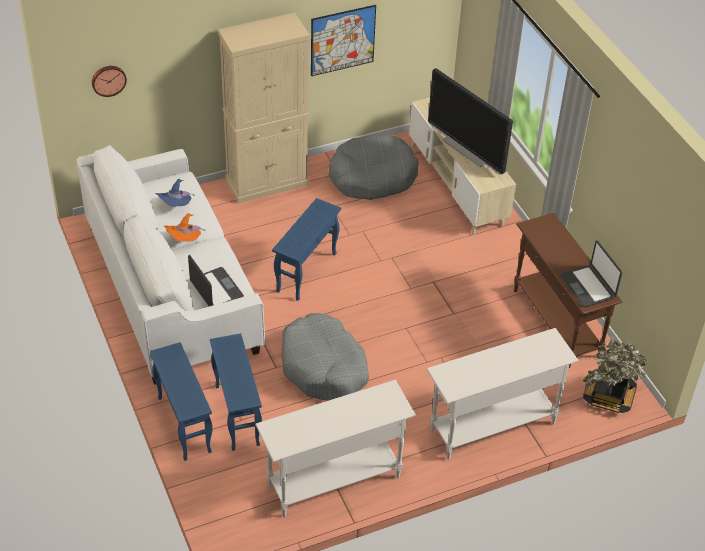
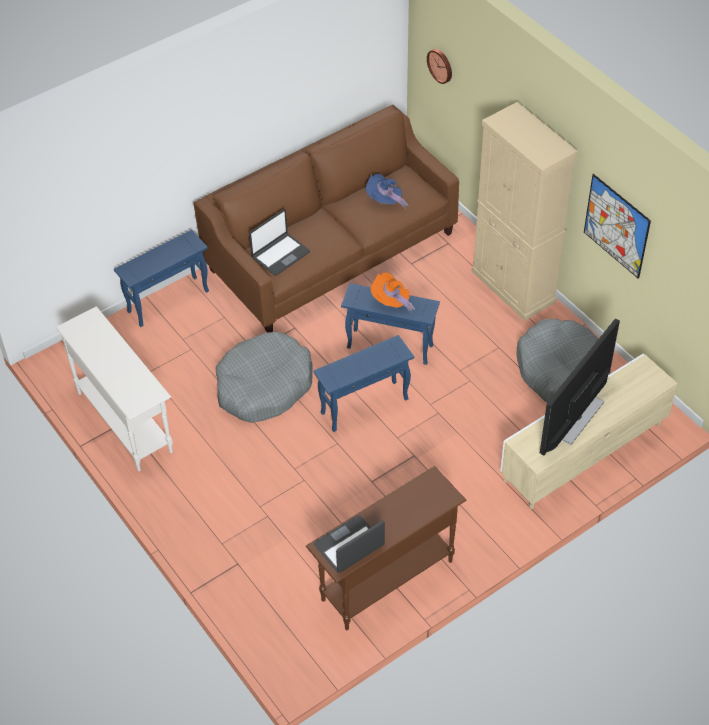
camera: 80 degrees right, 5 degrees up
(172, 290) = (331, 253): white sofa -> brown sofa
(184, 241) = (339, 218): orange hat -> orange hat (391, 301)
(237, 415) = (187, 335): blue side table -> blue side table (364, 406)
(492, 426) = (219, 539): white console table -> none
(608, 396) = (289, 644): potted plant -> none

